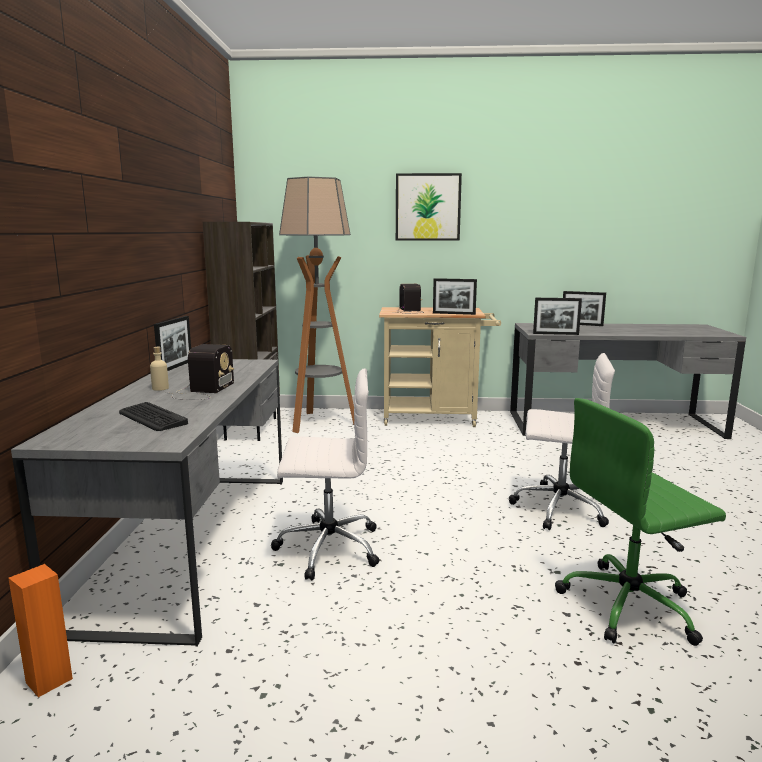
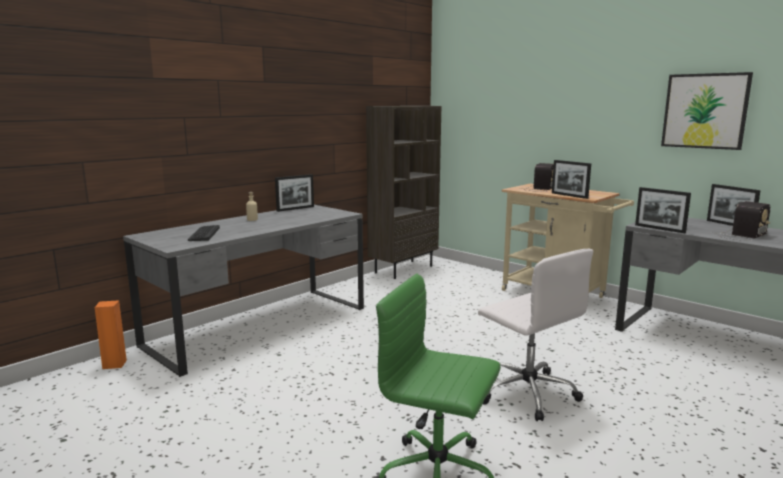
camera: 40 degrees right, 0 degrees up
(202, 391) = (265, 225): radio -> radio (741, 235)
(320, 423) = (457, 276): floor lamp -> none
(327, 547) = (317, 355): white office chair -> none
(428, 207) = (577, 90): picture -> picture (705, 111)

